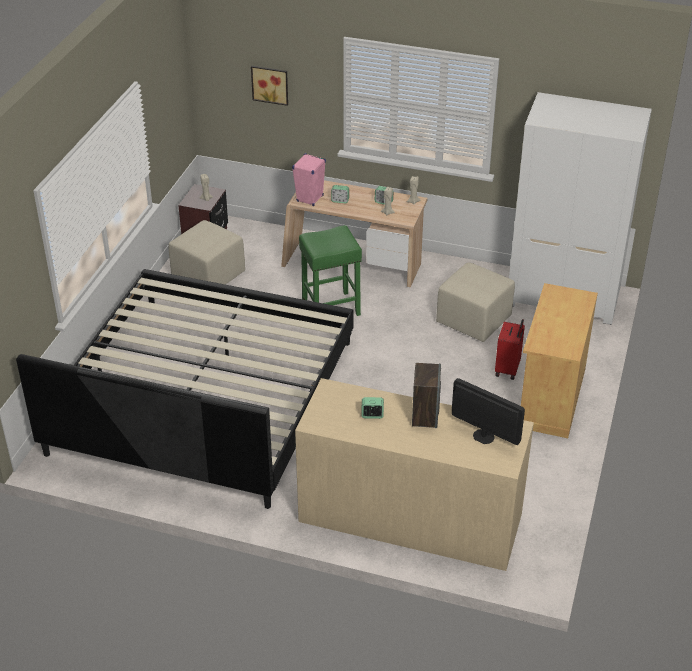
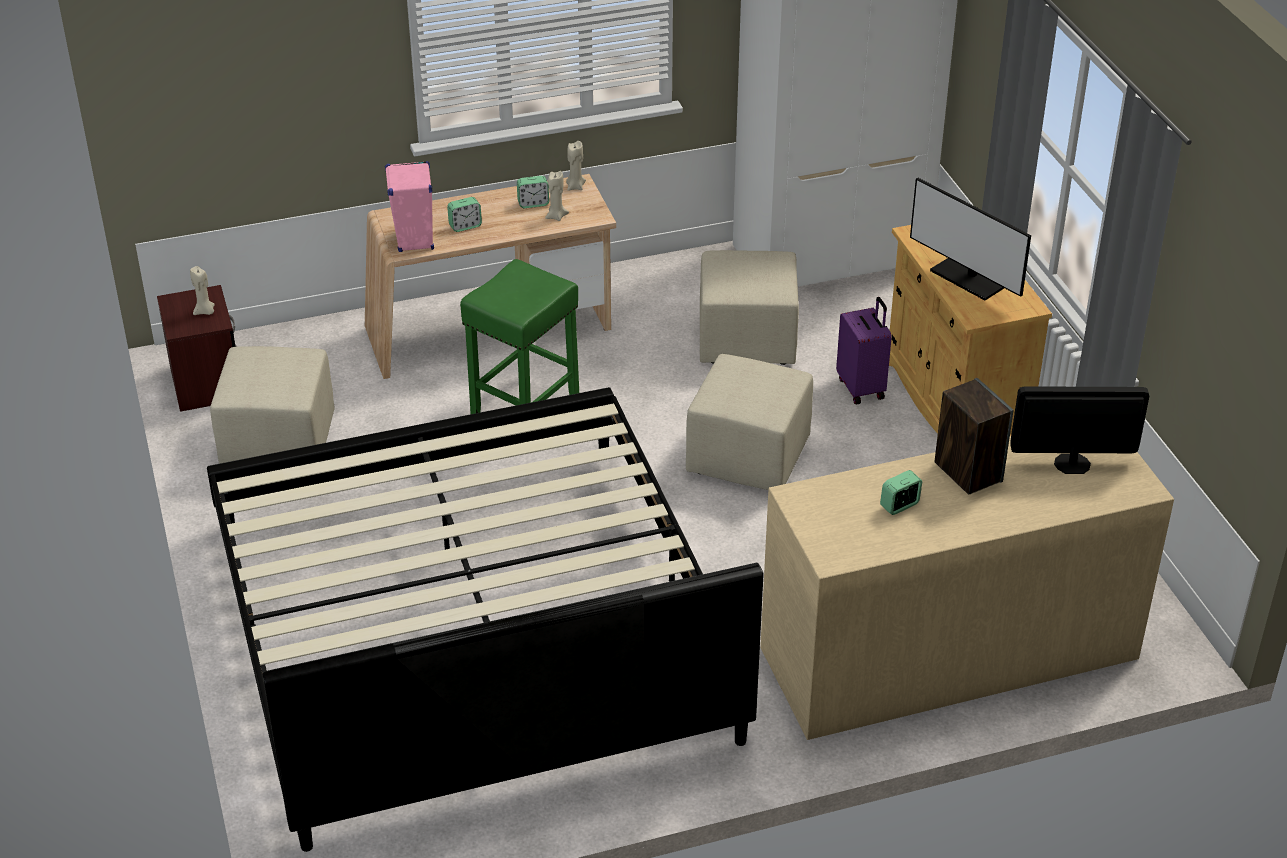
camera: 35 degrees left, 0 degrees up
(270, 84) = (272, 65): picture -> none
(413, 377) = (748, 456): none -> beige ottoman
(508, 369) = (862, 388): red suitcase -> purple suitcase
(554, 325) = (967, 279): none -> monitor

